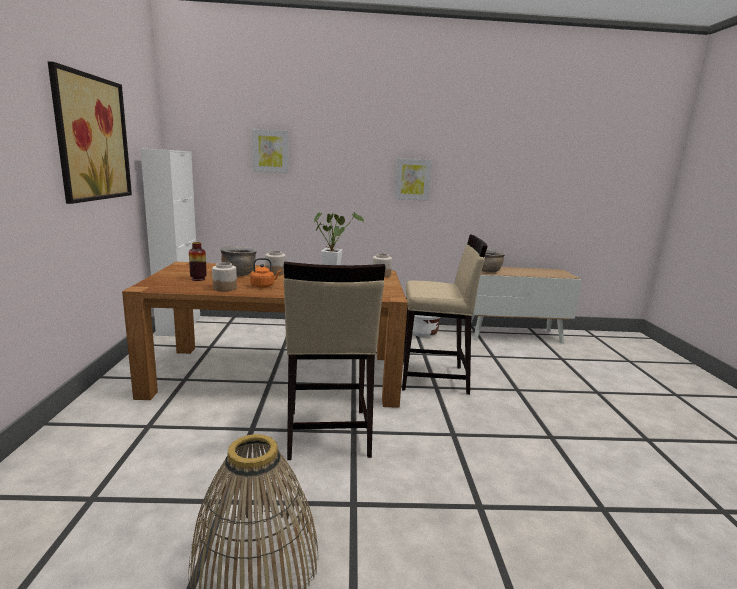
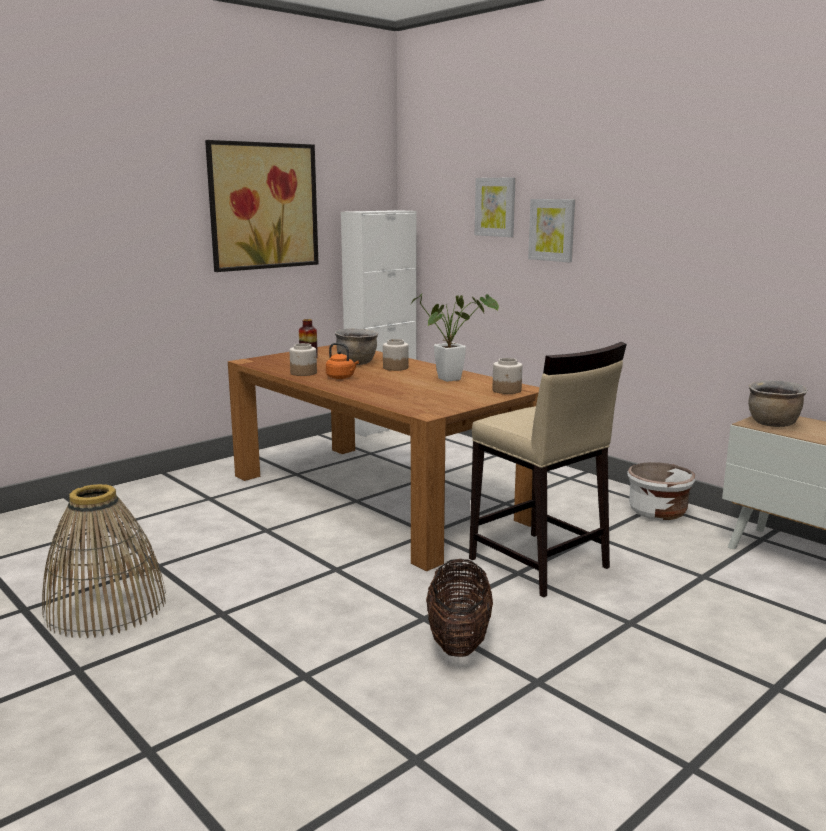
camera: 50 degrees right, 0 degrees up
(327, 434) = (311, 560): beige stool -> none
(412, 179) = (677, 246): picture -> picture (552, 230)
(489, 436) = (458, 640): none -> basket

